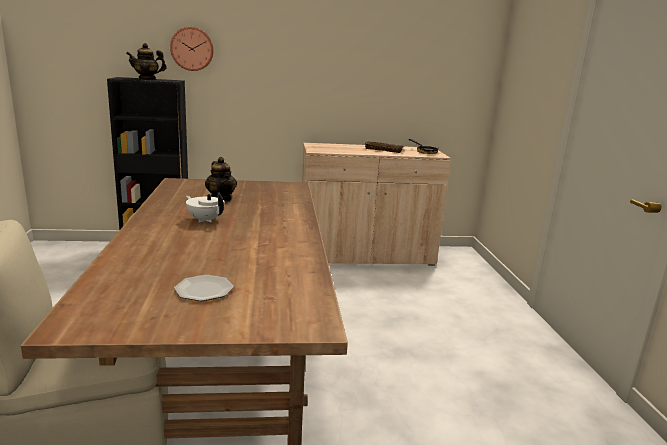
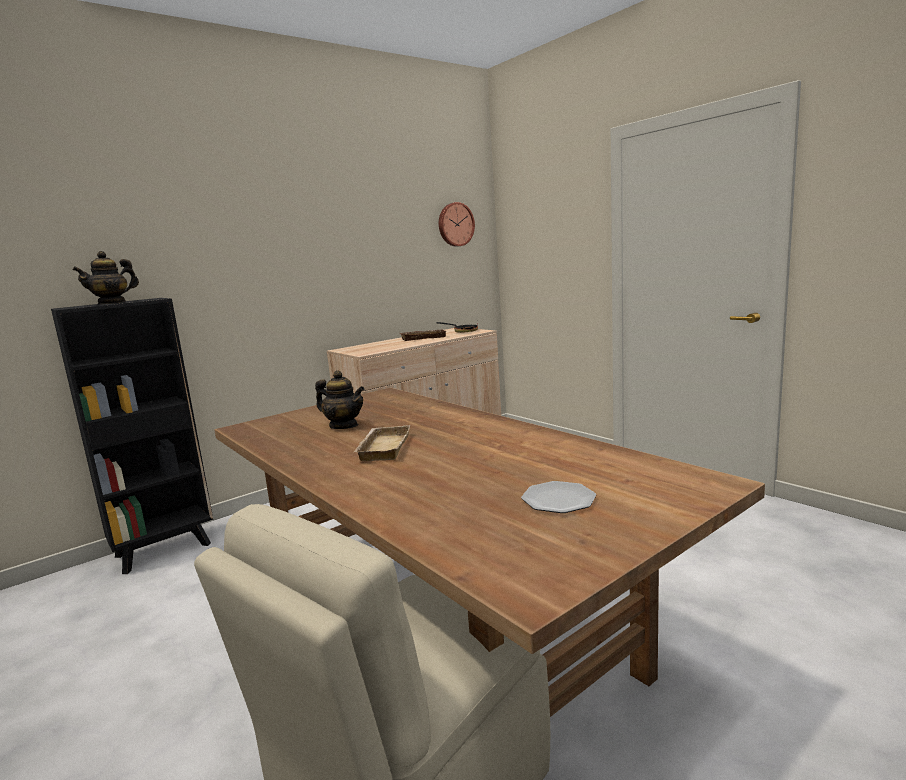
camera: 30 degrees left, 5 degrees down
(192, 49) = (161, 253): wall clock -> wall clock (455, 224)
(205, 220) = (382, 448): white teapot -> beige tray

